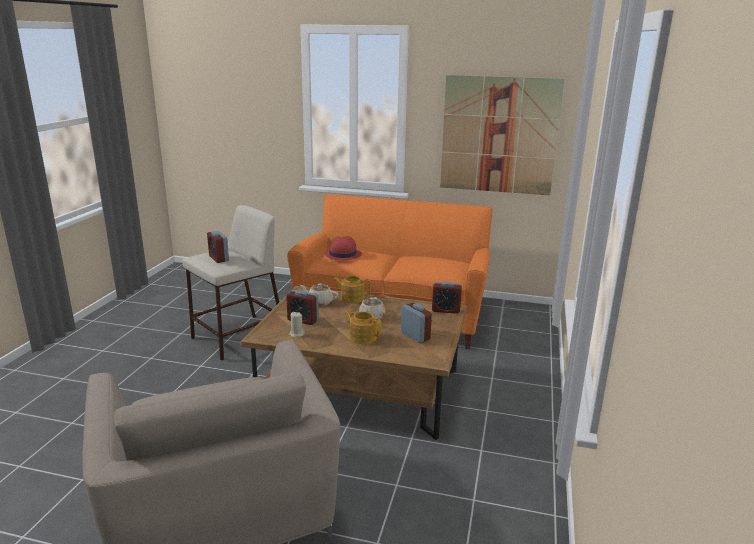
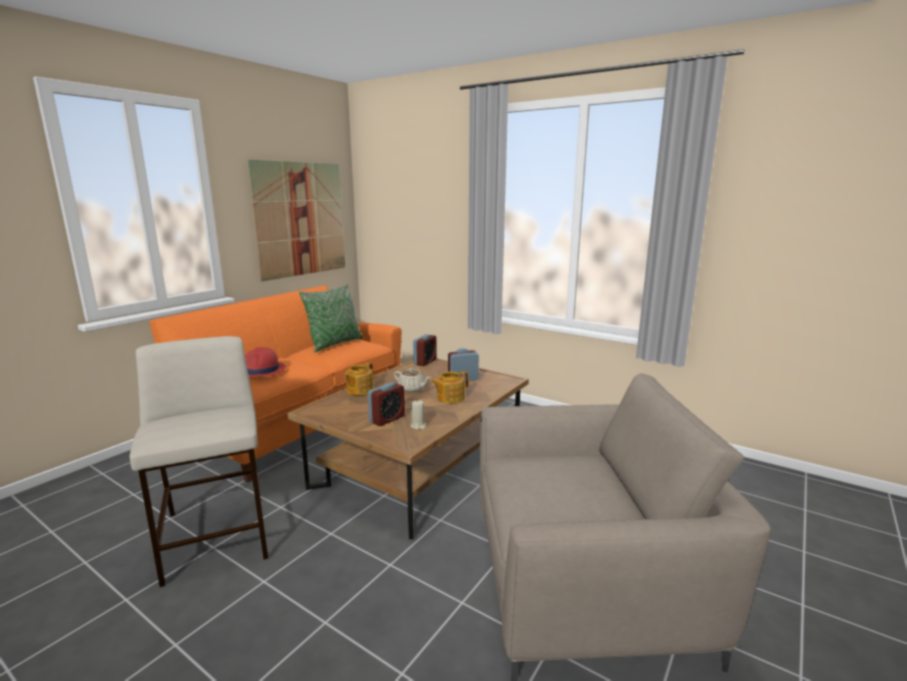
camera: 70 degrees left, 5 degrees down
(219, 258) = (198, 423): alarm clock -> none
(319, 302) = (350, 406): beige teapot -> none
(427, 261) = (335, 344): none -> green pillow

